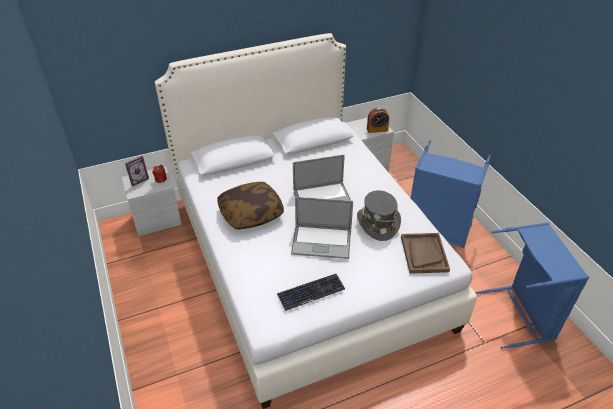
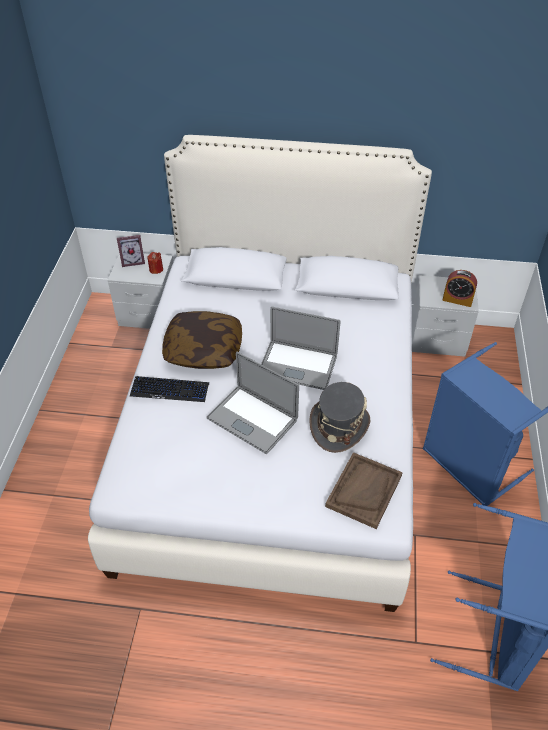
camera: 30 degrees right, 5 degrees up
(311, 292) = (193, 473): keyboard -> keyboard (170, 390)

